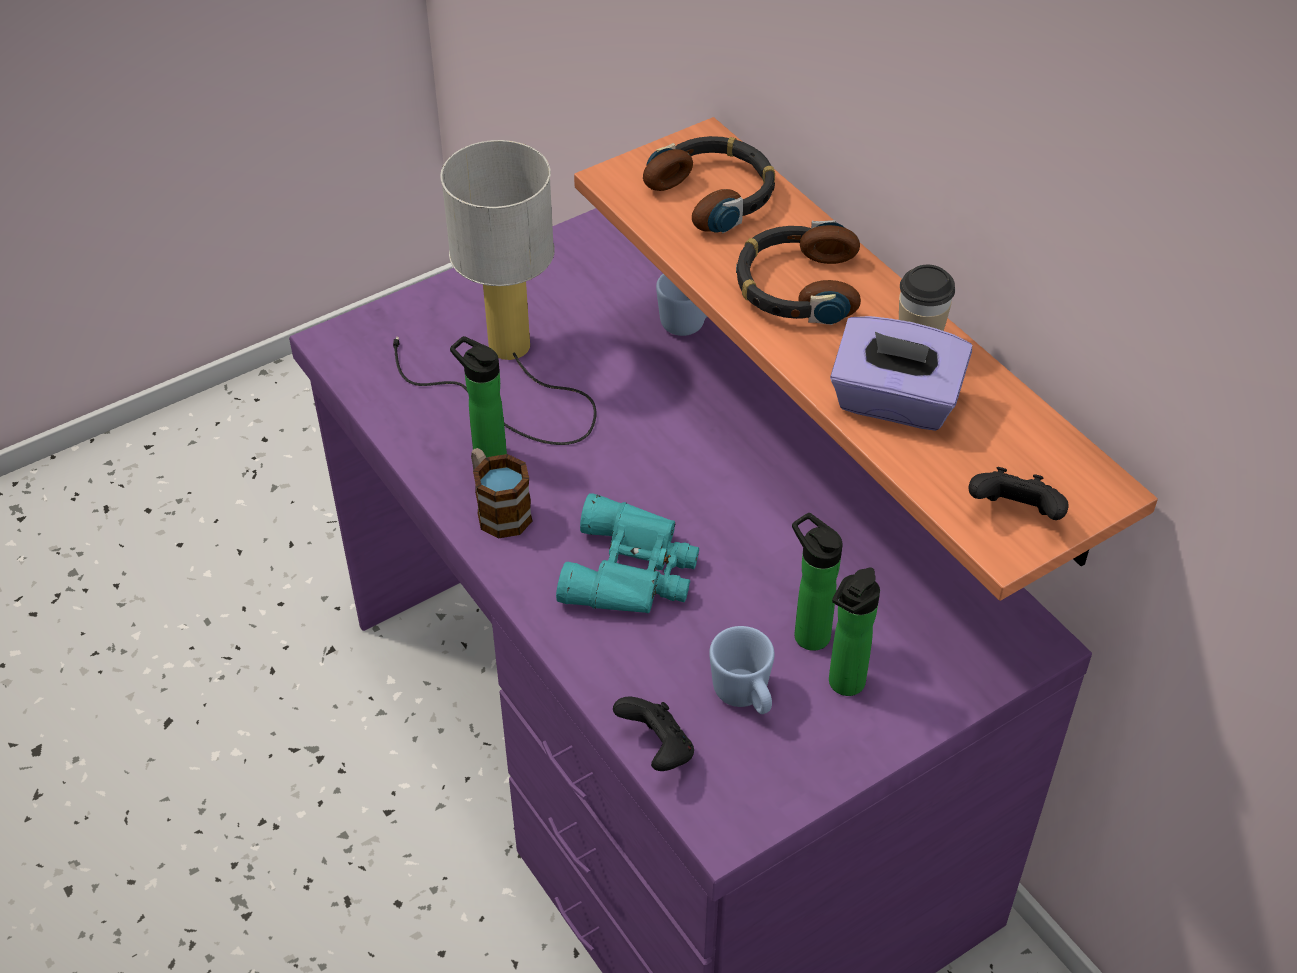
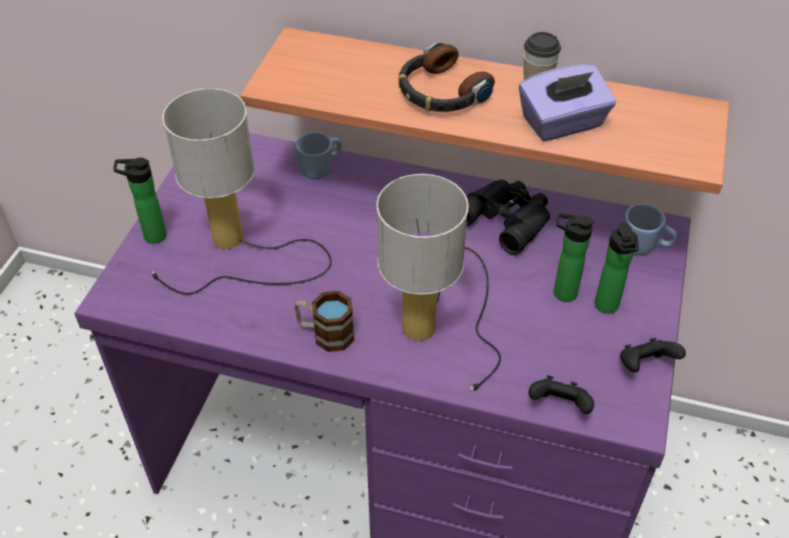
camera: 40 degrees left, 0 degrees up
(485, 453) = (282, 306): bottle -> bottle (151, 236)
(633, 571) = (438, 319): turquoise binoculars -> table lamp
(714, 194) = (337, 66): headphones -> none
(745, 697) = (569, 347): blue mug -> blue mug (644, 247)
(845, 508) = (507, 218): none -> black binoculars
(1014, 514) = (683, 145): black game controller -> black game controller (644, 366)

